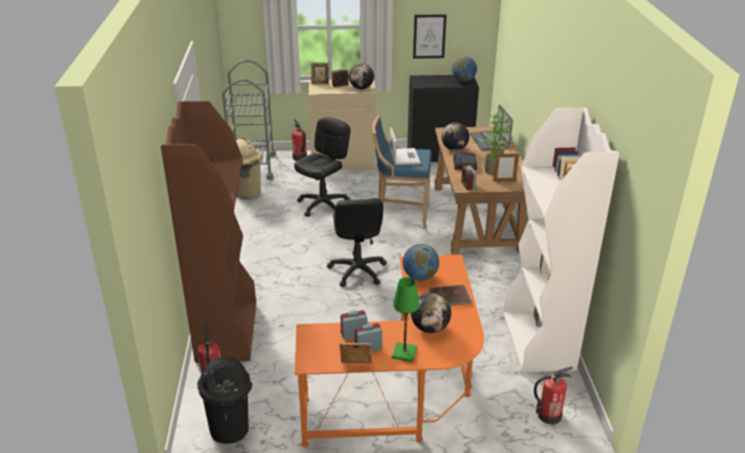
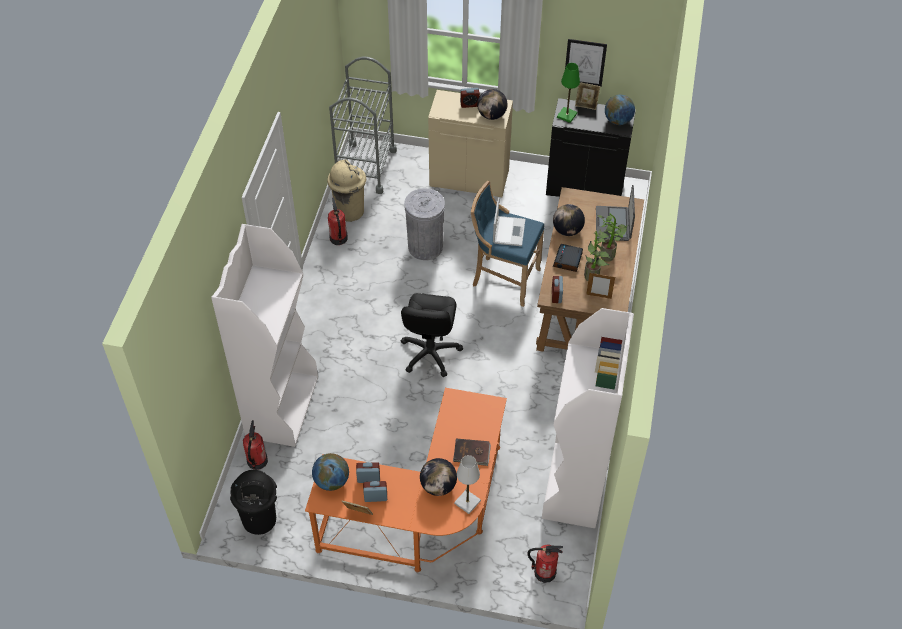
camera: 15 degrees right, 20 degrees up
(226, 331) = (282, 406): brown bookcase -> white bookcase
(299, 158) = (422, 161): fire extinguisher -> fire extinguisher (338, 238)
(320, 83) = (448, 96): picture frame -> picture frame (586, 105)
(323, 205) = (425, 247): black office chair -> grey trash can
(404, 353) = (404, 510): green table lamp -> green table lamp (567, 115)
(420, 277) = (454, 420): globe -> globe (331, 481)
(466, 335) = (467, 502): none -> white table lamp

